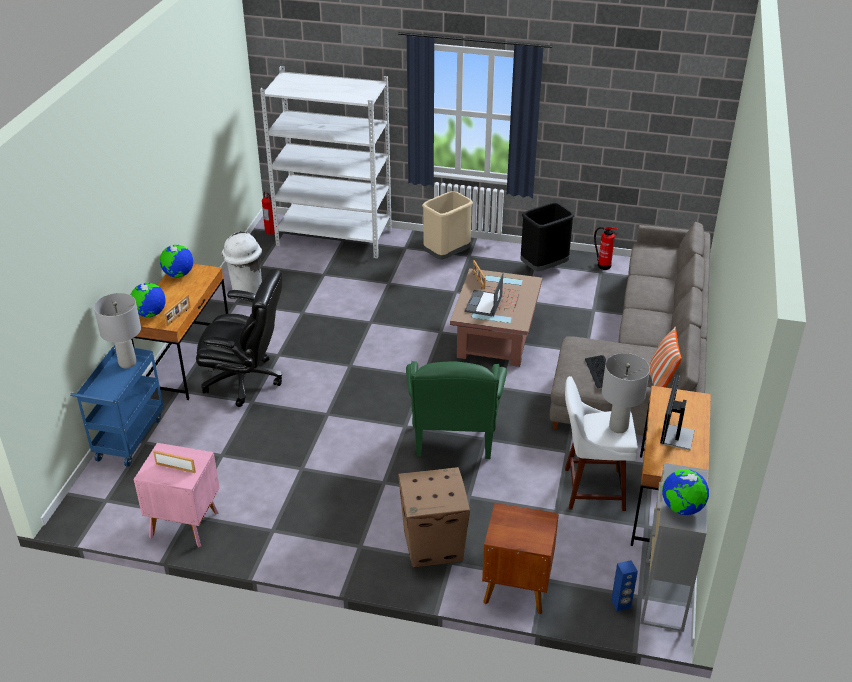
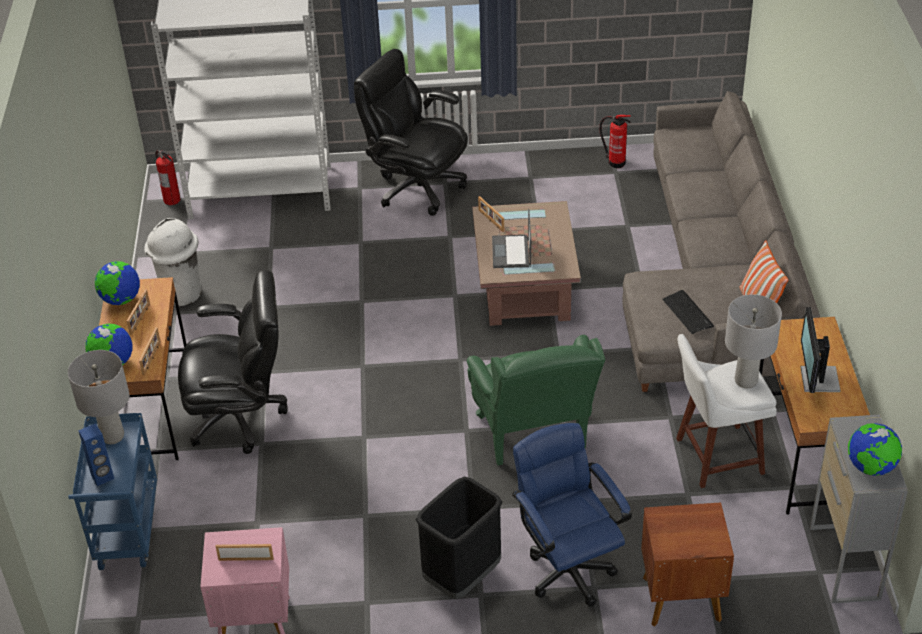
camera: 15 degrees left, 5 degrees up
(185, 290) = (140, 319): none -> picture frame
(434, 545) = (566, 571): cardboard box -> blue office chair
(446, 255) = (417, 188): beige trash can -> black office chair
(543, 267) = (544, 180): black trash can -> black trash can (462, 577)
(621, 604) = (803, 586): blue speaker -> blue speaker (103, 477)

